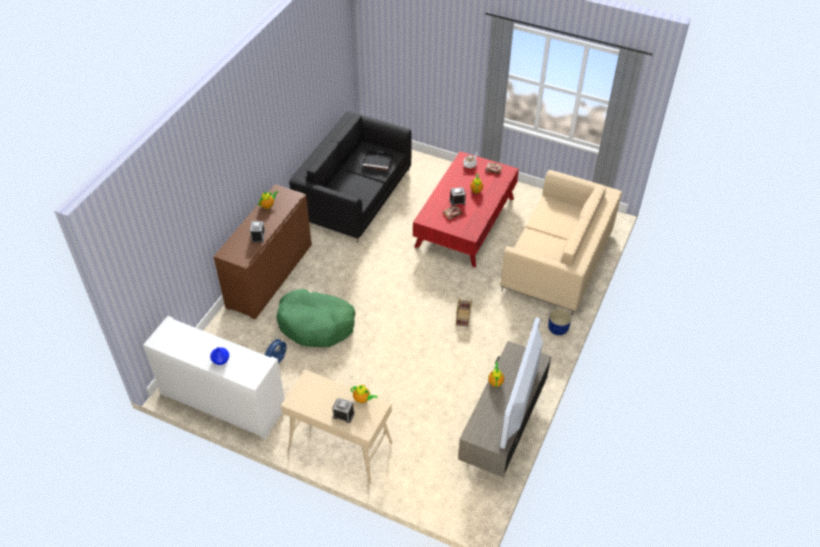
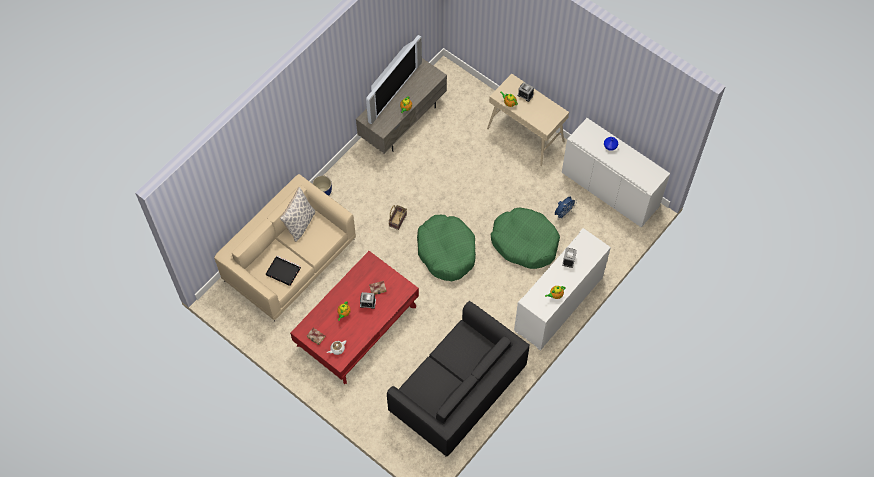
camera: 165 degrees left, 15 degrees up
(269, 276) = (558, 304): brown cabinet -> white cabinet
(378, 161) = (428, 383): black tray -> black tray (282, 271)
(399, 299) = (446, 251): none -> green dog bed
(559, 257) = (300, 223): none -> pillow

